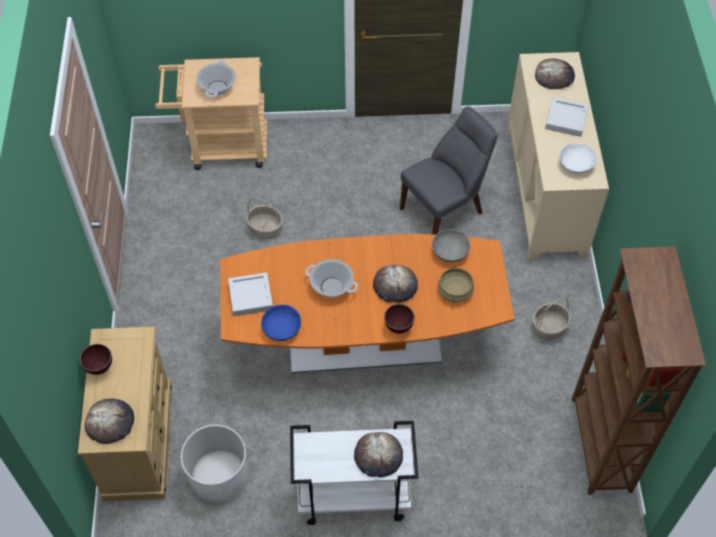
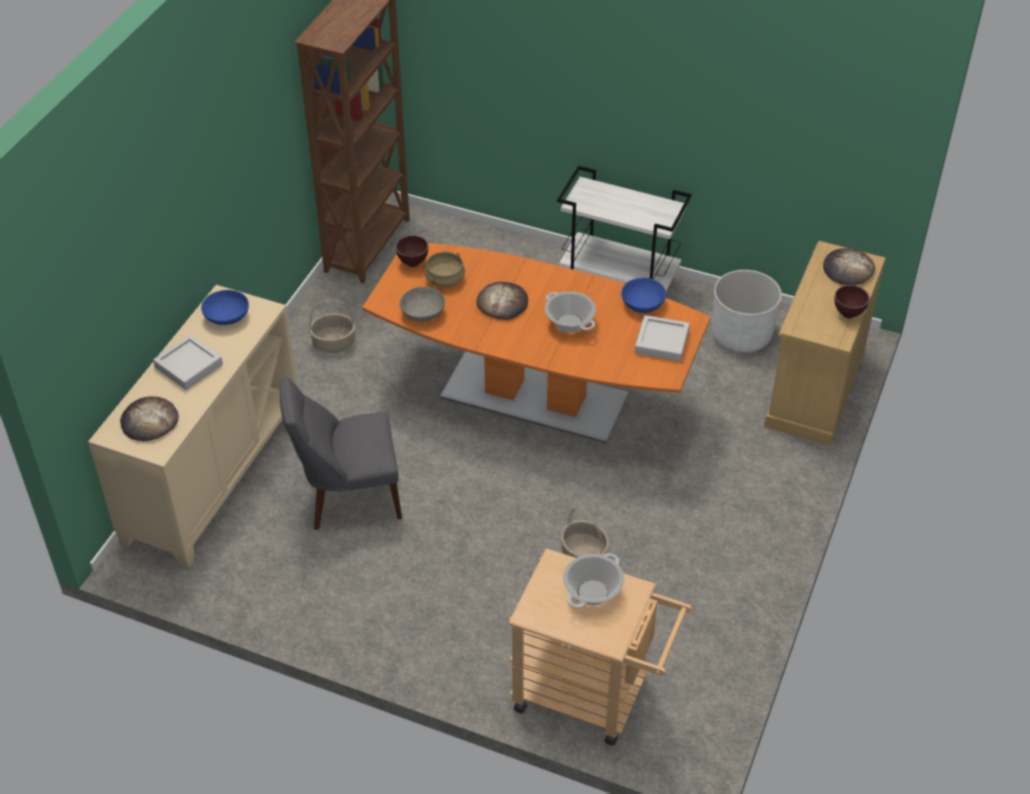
camera: 155 degrees left, 10 degrees down
(378, 456) = (601, 198): bread -> none
(398, 328) = (523, 268): brown bowl -> brown bowl (413, 263)
(576, 165) = (227, 316): white bowl -> blue bowl

